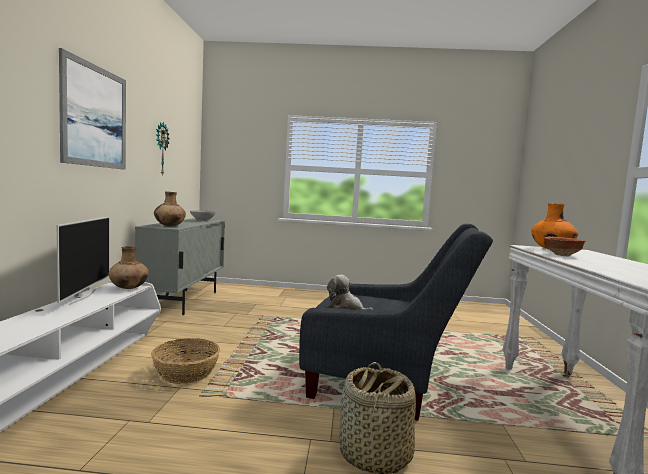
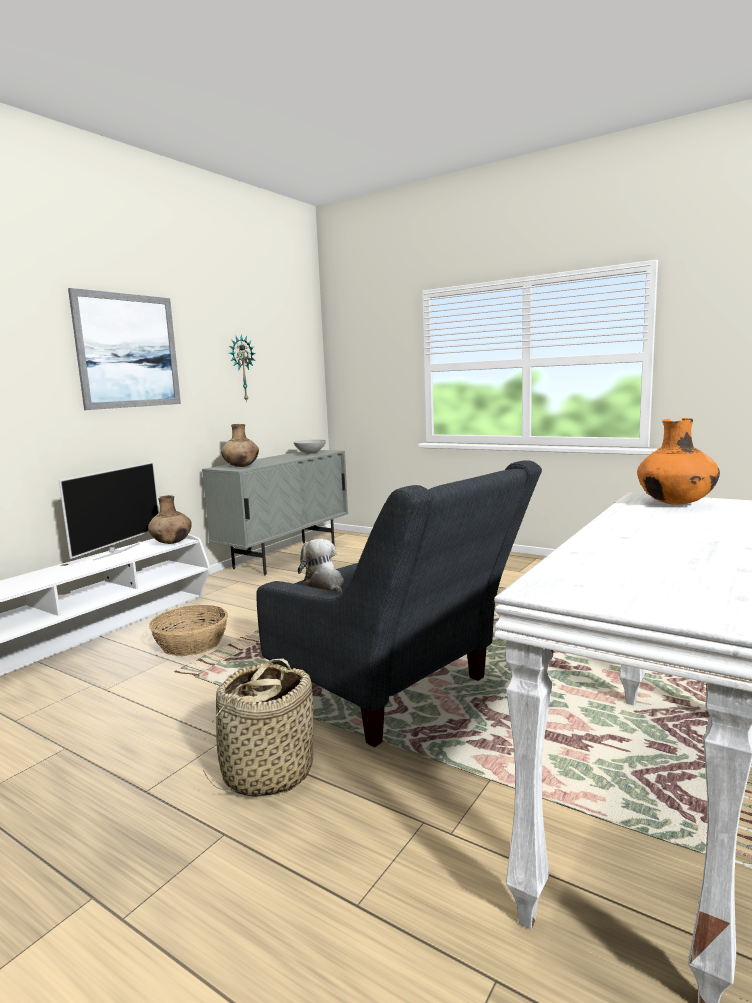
camera: 30 degrees right, 5 degrees up
(562, 255) = (636, 518): bowl -> none

